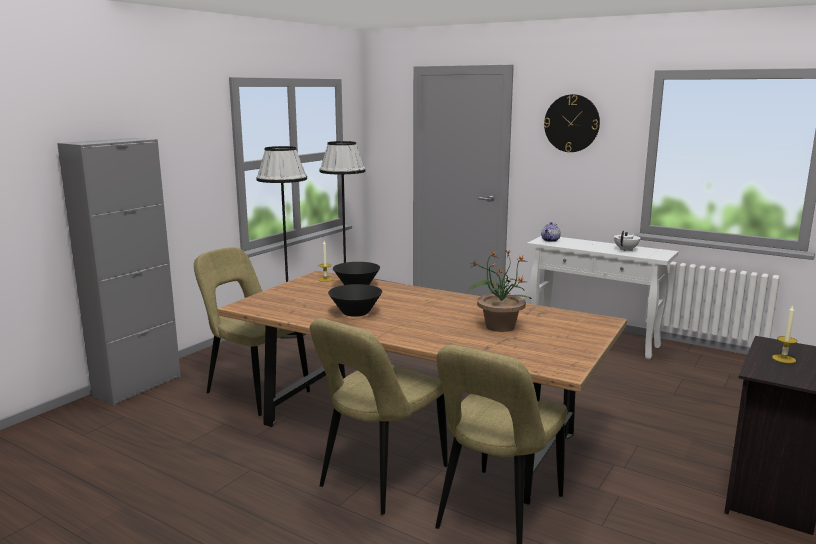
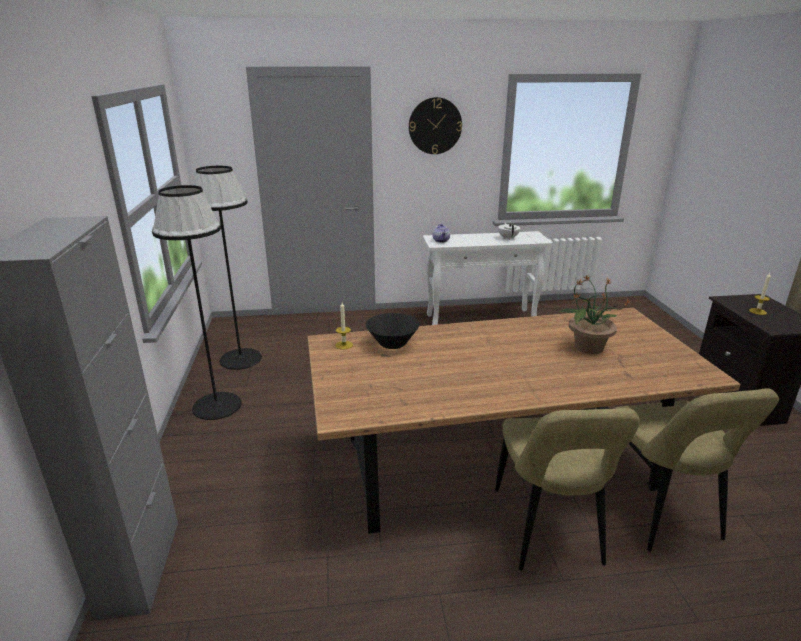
camera: 40 degrees left, 10 degrees up
(254, 392) = (297, 499): beige chair -> none
(355, 313) = (462, 378): black bowl -> none

